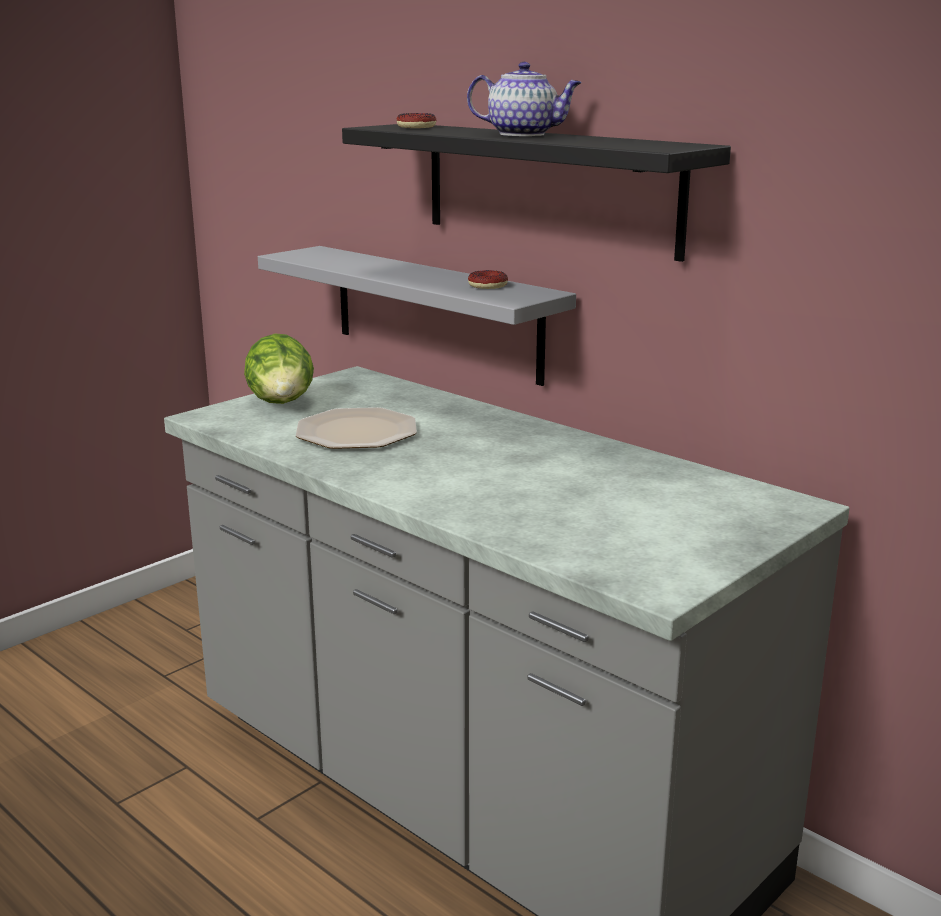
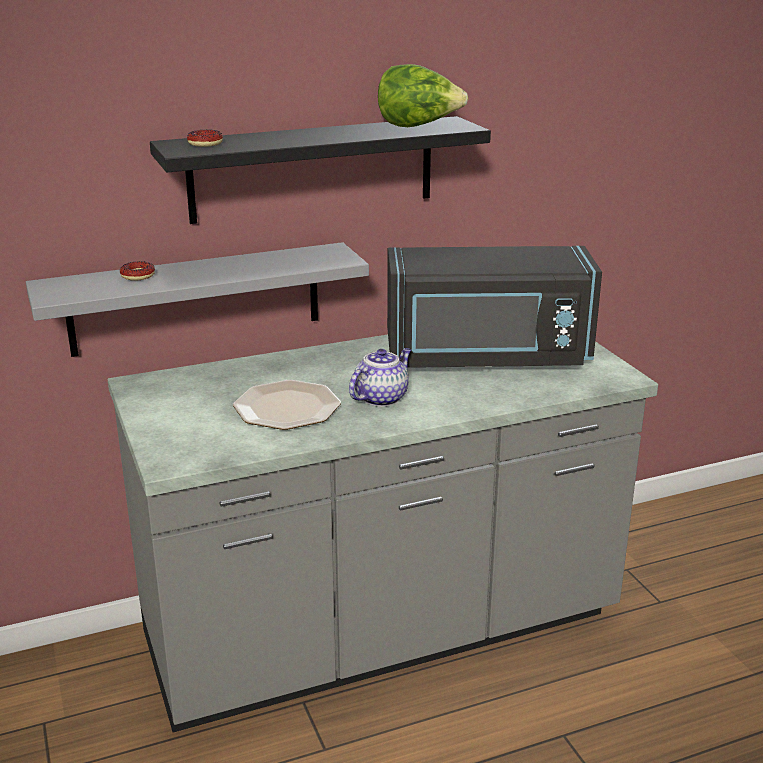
camera: 65 degrees left, 5 degrees up
(282, 405) = (181, 425): lettuce -> lettuce (418, 127)
(487, 285) = (288, 257): donut -> donut (138, 276)
(524, 134) = (323, 133): teapot -> teapot (381, 398)
(611, 495) = (488, 356): none -> black microwave

